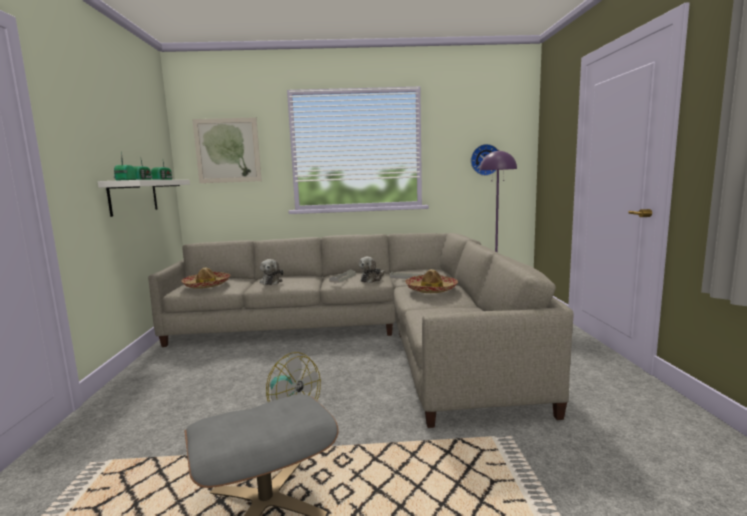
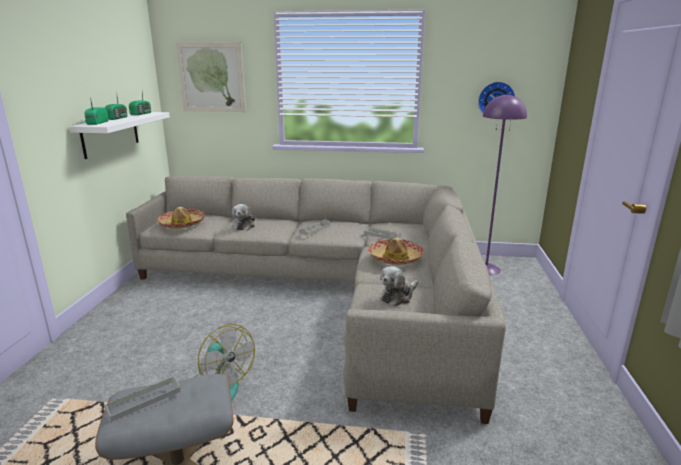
camera: 10 degrees right, 10 degrees up
(233, 421) = (143, 400): none -> grey tray
(372, 279) = (344, 234): plush toy -> plush toy (398, 296)

